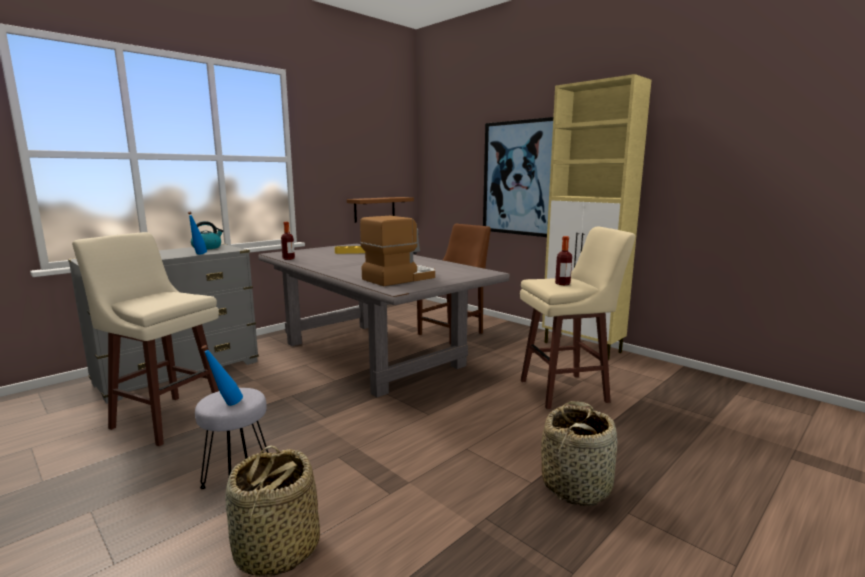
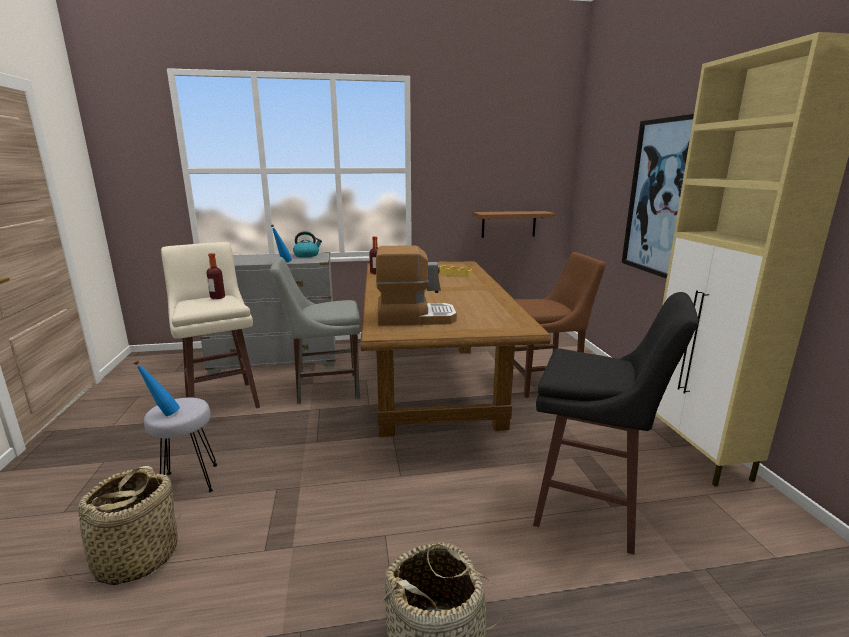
camera: 35 degrees right, 5 degrees up
(272, 380) = (324, 388): none -> grey chair
(371, 354) = (432, 385): grey dining table -> brown dining table
(562, 284) = (586, 369): bottle -> bottle (217, 297)
(566, 391) = (590, 511): beige stool -> black stool

